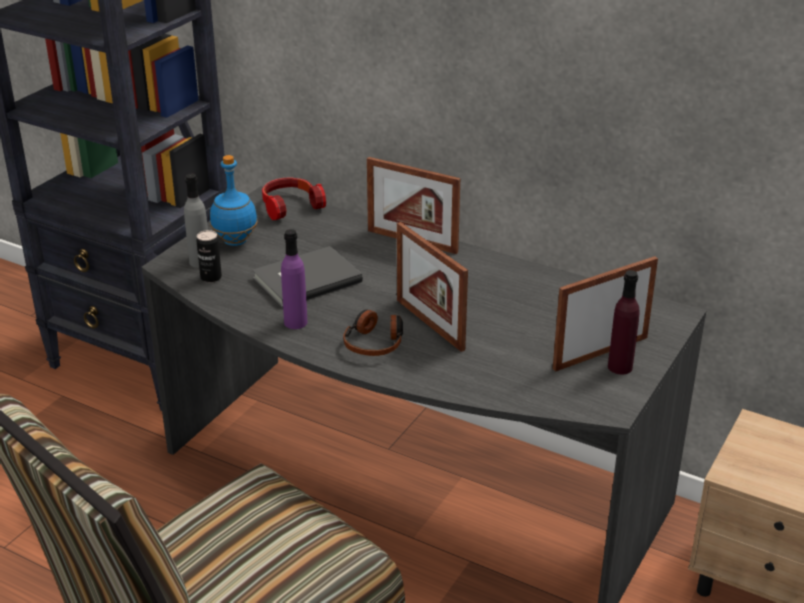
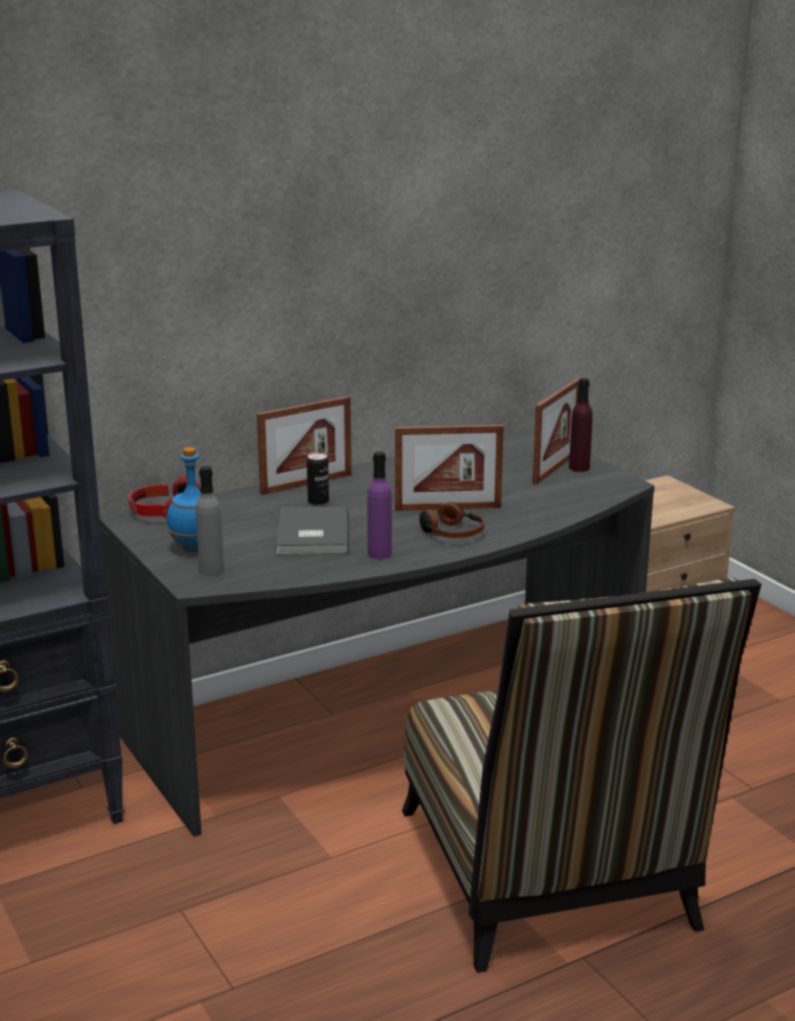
camera: 60 degrees left, 10 degrees down
(211, 277) = (249, 571): can -> can (318, 502)
(600, 353) = (555, 468): picture frame -> picture frame turned 150 degrees counterclockwise

